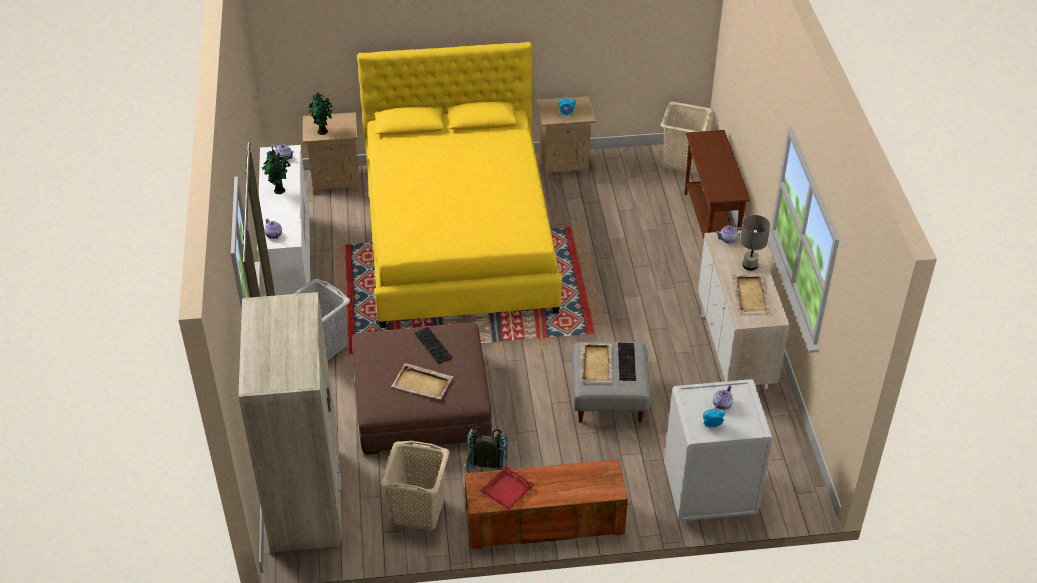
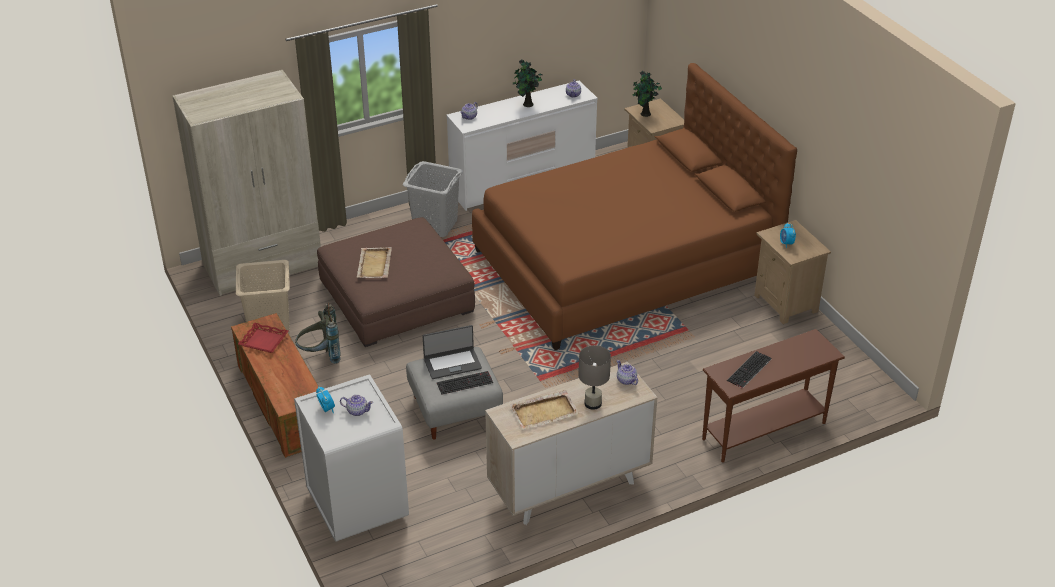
camera: 70 degrees right, 5 degrees down
(434, 346) = (424, 259): keyboard -> keyboard (749, 370)
(459, 236) = (626, 263): yellow bed -> brown bed
(596, 363) = (452, 363): beige tray -> laptop
(682, 161) = (860, 389): beige laundry basket -> none

